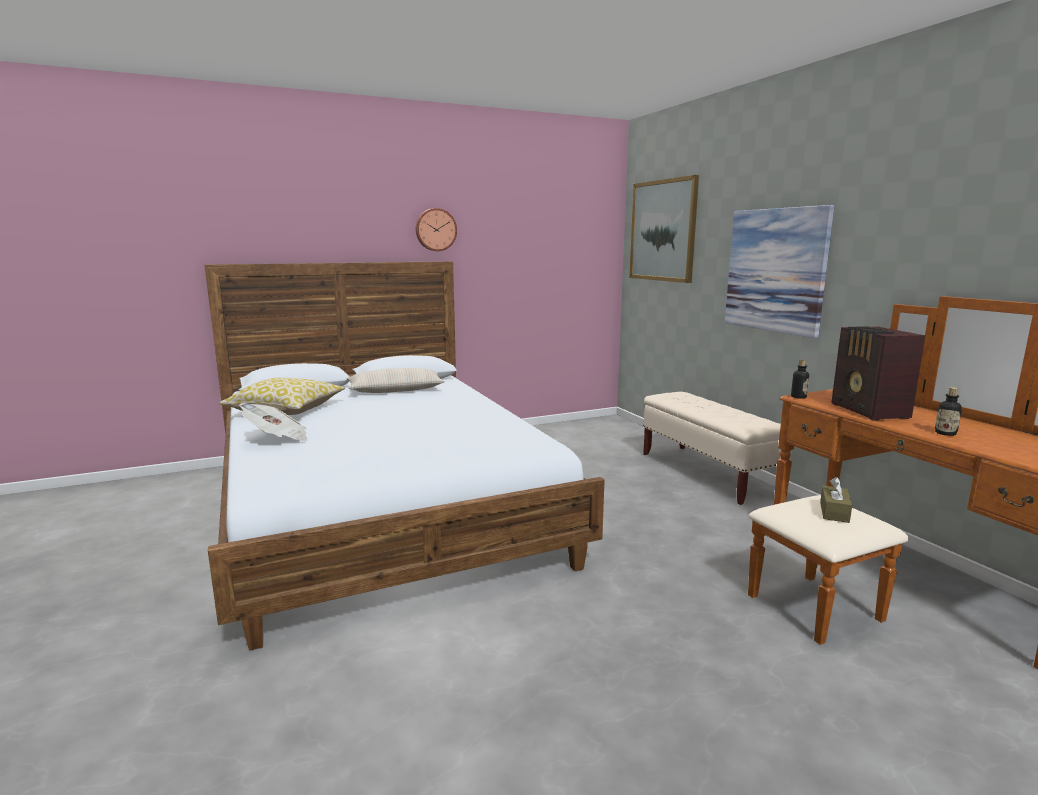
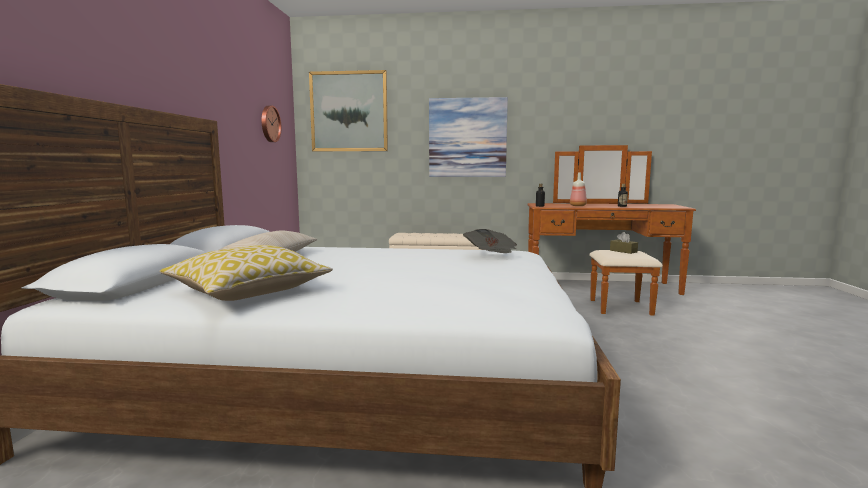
camera: 60 degrees left, 5 degrees down
(277, 438) = (383, 299): newspaper -> newspaper (491, 257)
(435, 229) = (193, 82): wall clock -> wall clock (269, 124)
(869, 411) = (578, 206): radio -> bottle

